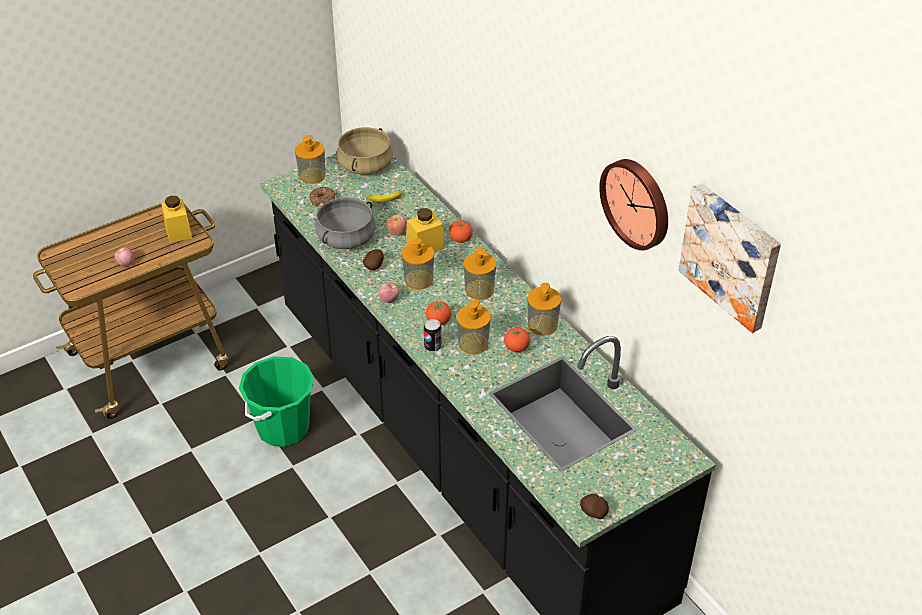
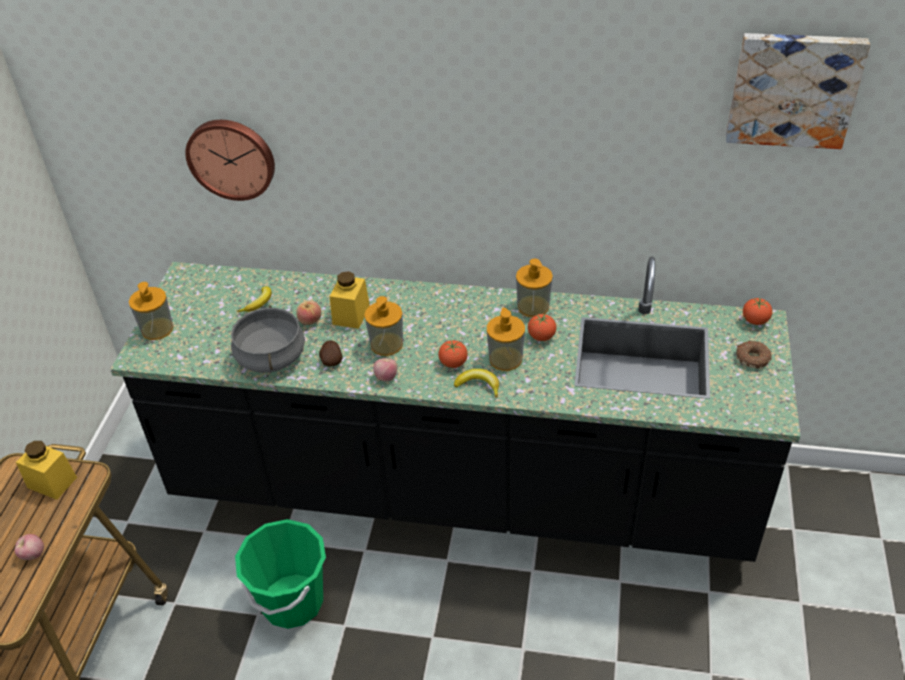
camera: 45 degrees left, 0 degrees up
(322, 200) = (199, 341): donut -> donut (752, 358)
(366, 166) = (198, 288): beige cooking pot -> none
(432, 346) = (479, 385): can -> banana
(460, 240) = (372, 290): tomato -> tomato (755, 321)
(479, 290) = (447, 316): soap dispenser -> none
(593, 512) = (774, 408): potato -> none
(637, 202) = (641, 107): wall clock -> wall clock (232, 158)

